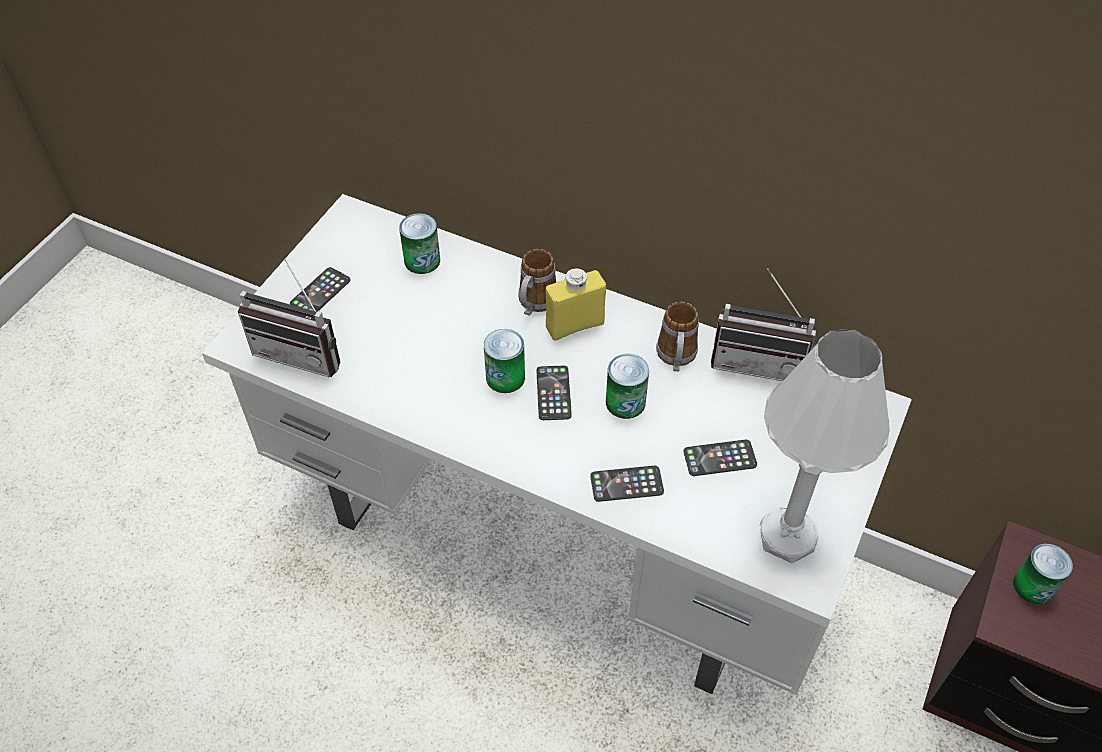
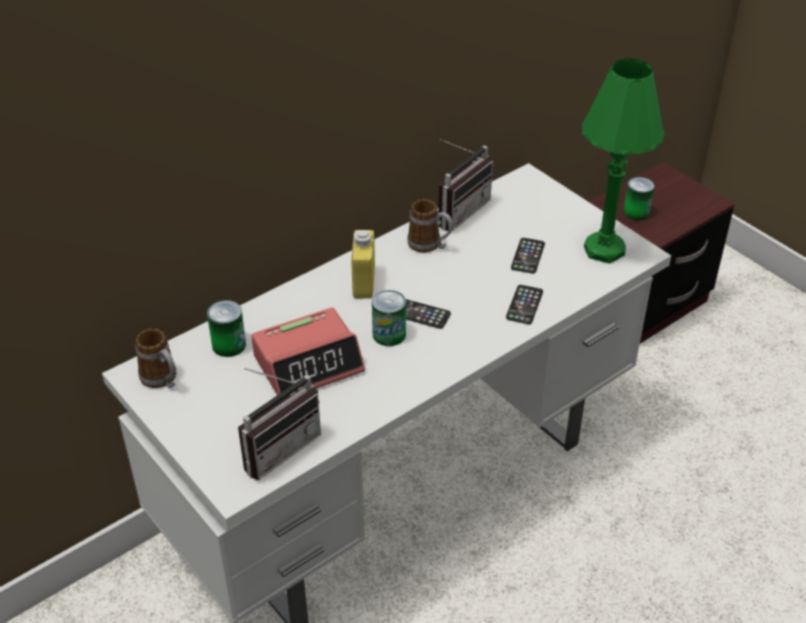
camera: 65 degrees left, 10 degrees down
(320, 292) = (215, 418): phone -> none
(427, 330) = (309, 363): none -> alarm clock
(534, 304) = (327, 297): mug -> mug (162, 380)
(625, 402) = (453, 282): can -> none
(787, 536) = (604, 250): white table lamp -> green table lamp

